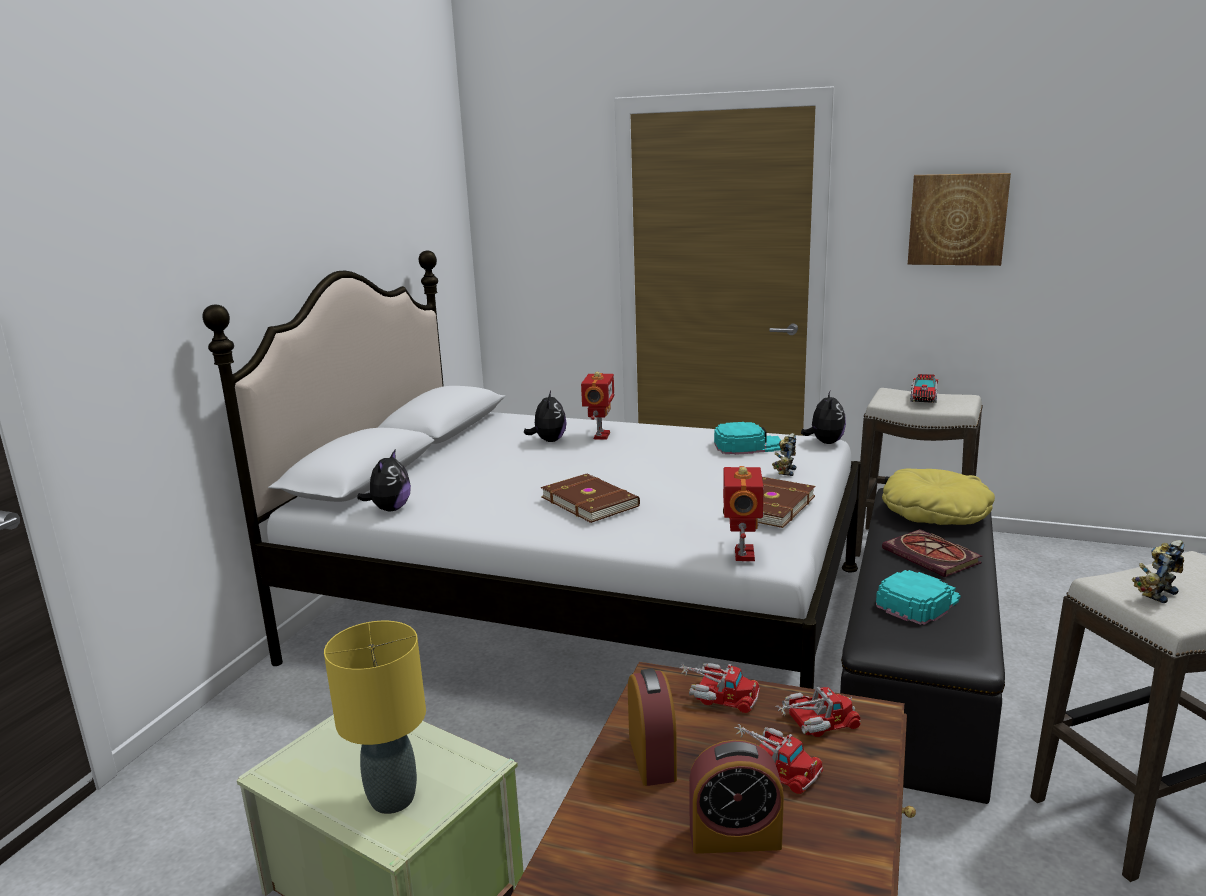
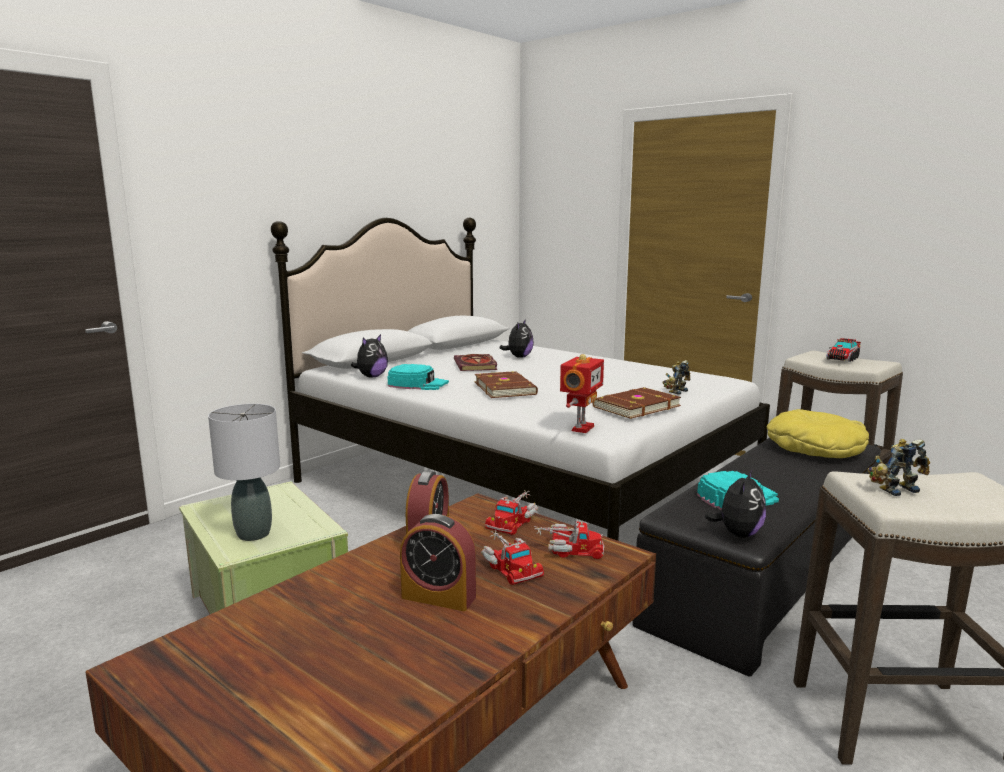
camera: 20 degrees right, 5 degrees down
(393, 799) = (254, 534): yellow table lamp -> grey table lamp
(600, 436) = (558, 358): toy robot -> none
(717, 695) = (512, 521): toy truck -> toy truck turned 75 degrees clockwise
(747, 445) = (665, 375): turquoise cap -> turquoise cap (418, 384)
(825, 442) = (733, 381): plush toy -> plush toy (737, 534)
(933, 557) = (782, 474): book -> book (476, 365)
(957, 219) = (894, 205): picture -> none

